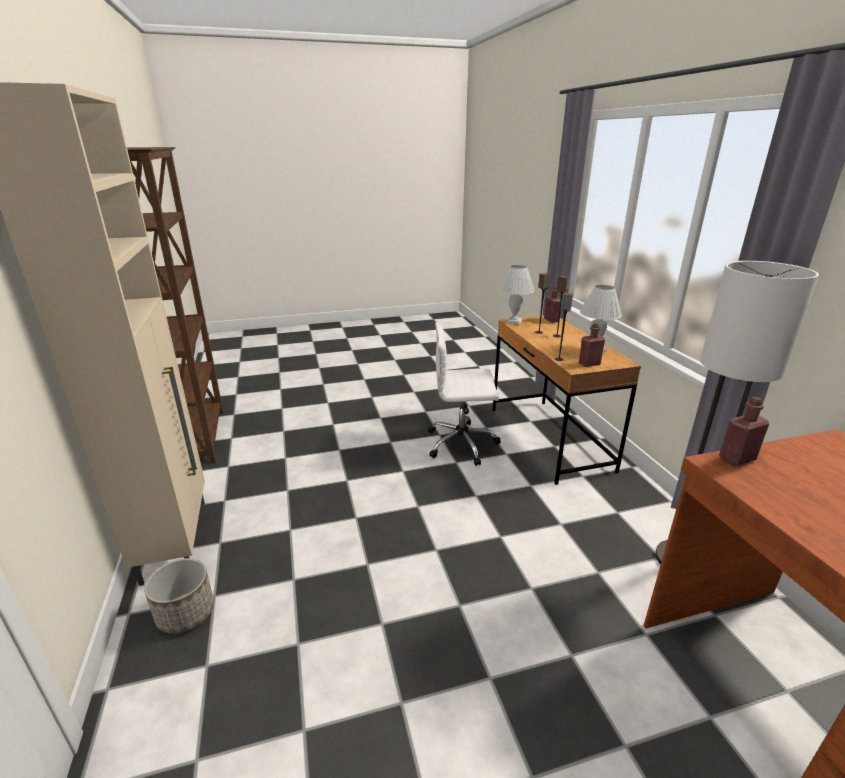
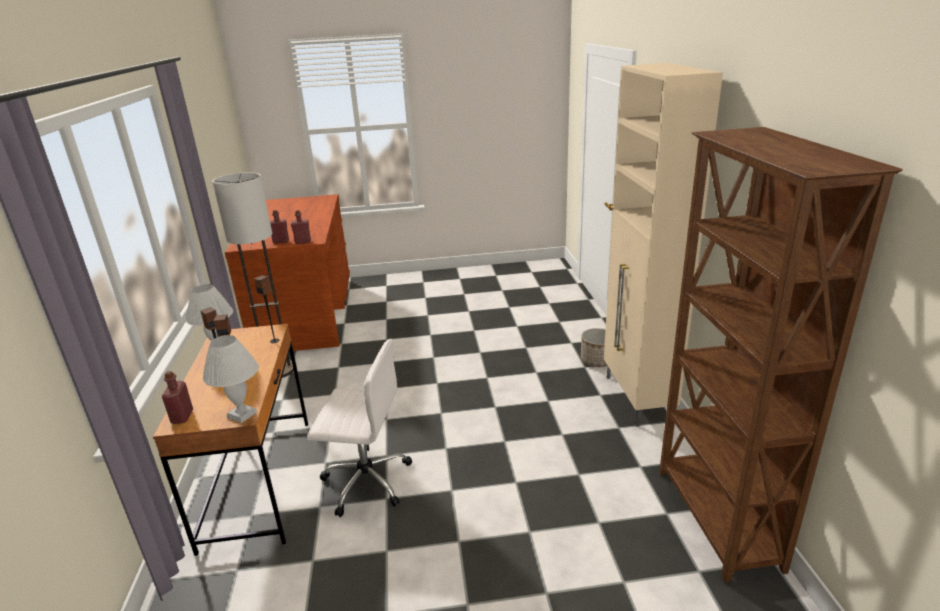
camera: 170 degrees left, 0 degrees up
(589, 364) = (254, 334): red bottle -> red bottle (281, 241)

